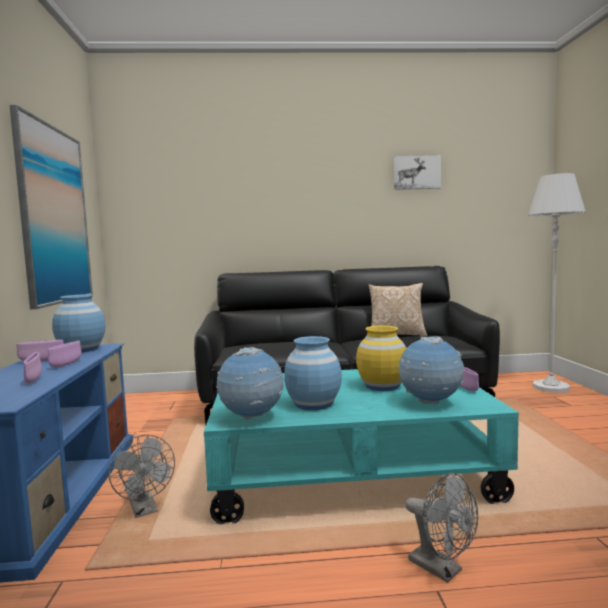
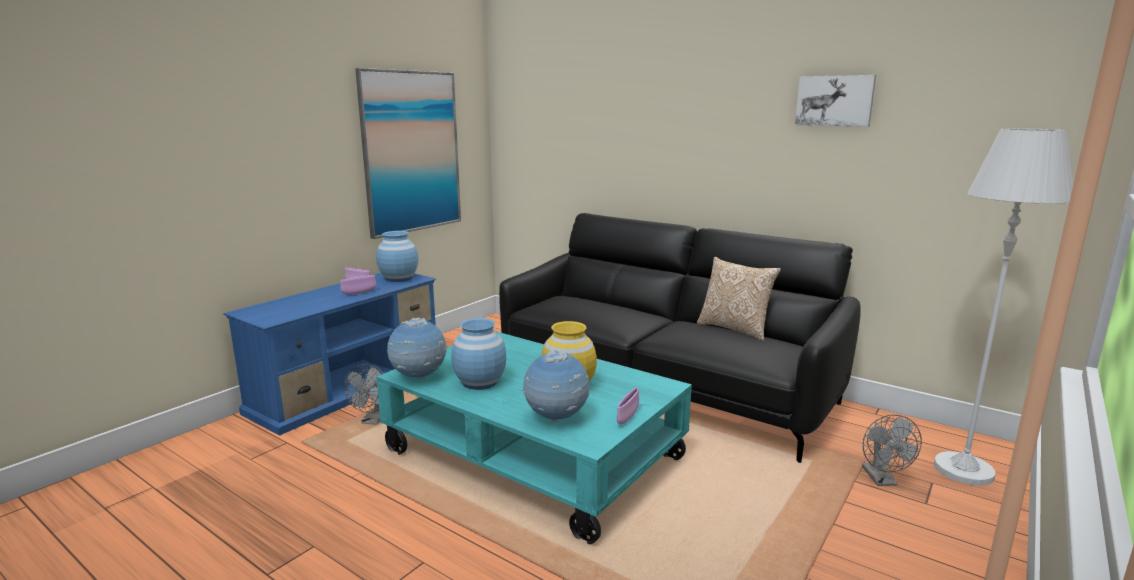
camera: 40 degrees right, 10 degrees up
(34, 379) = (319, 303): purple bowl -> none
(442, 569) = (450, 554): grey fan -> grey fan (882, 480)

